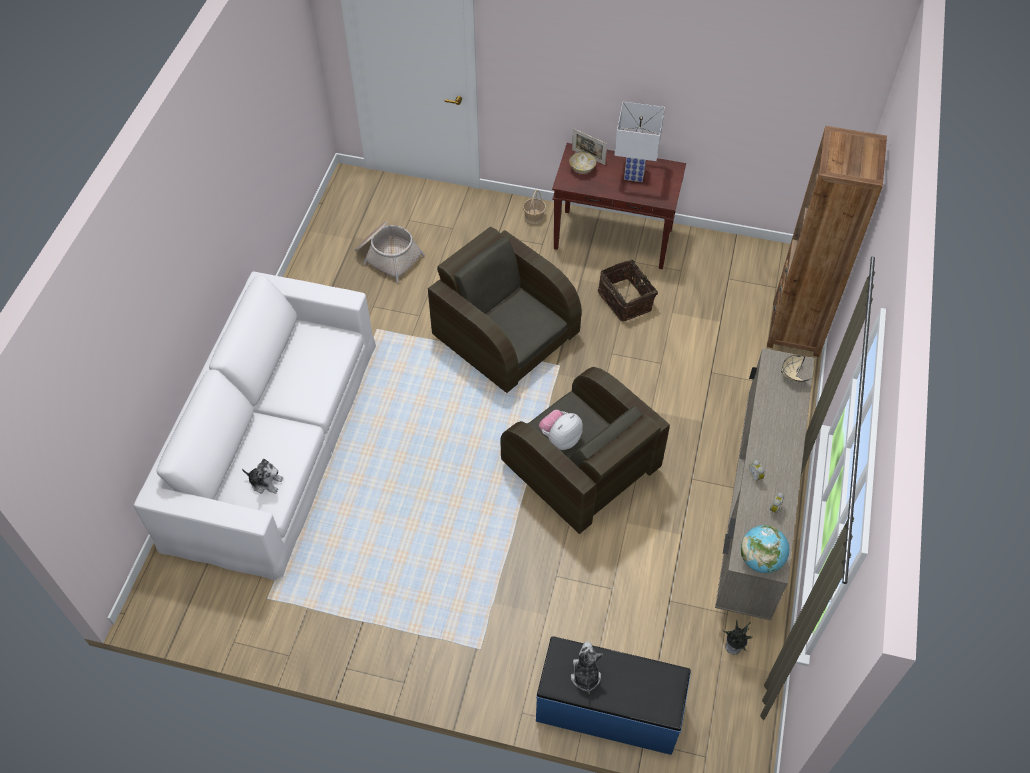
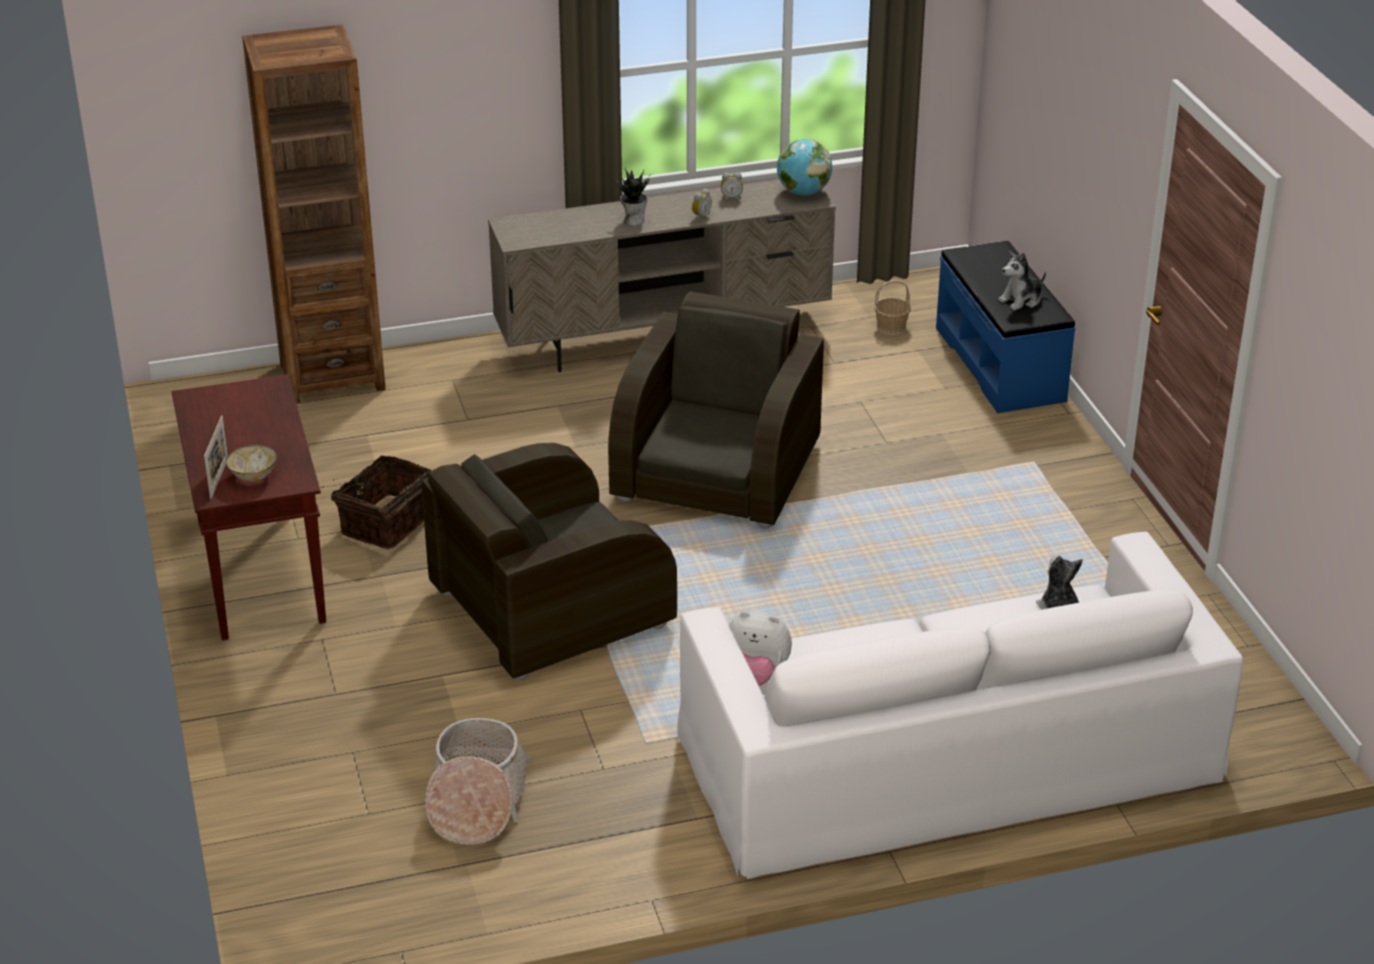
camera: 120 degrees left, 20 degrees down
(505, 336) = (549, 609): brown armchair -> brown armchair turned 45 degrees clockwise
(534, 217) = (261, 670): basket -> basket (891, 327)
(560, 439) = (724, 439): plush toy -> plush toy (755, 676)
(635, 174) = (231, 426): white table lamp -> none
(734, 647) = (845, 313): potted plant -> potted plant (634, 220)
(792, 376) = (531, 225): beige bowl -> none

